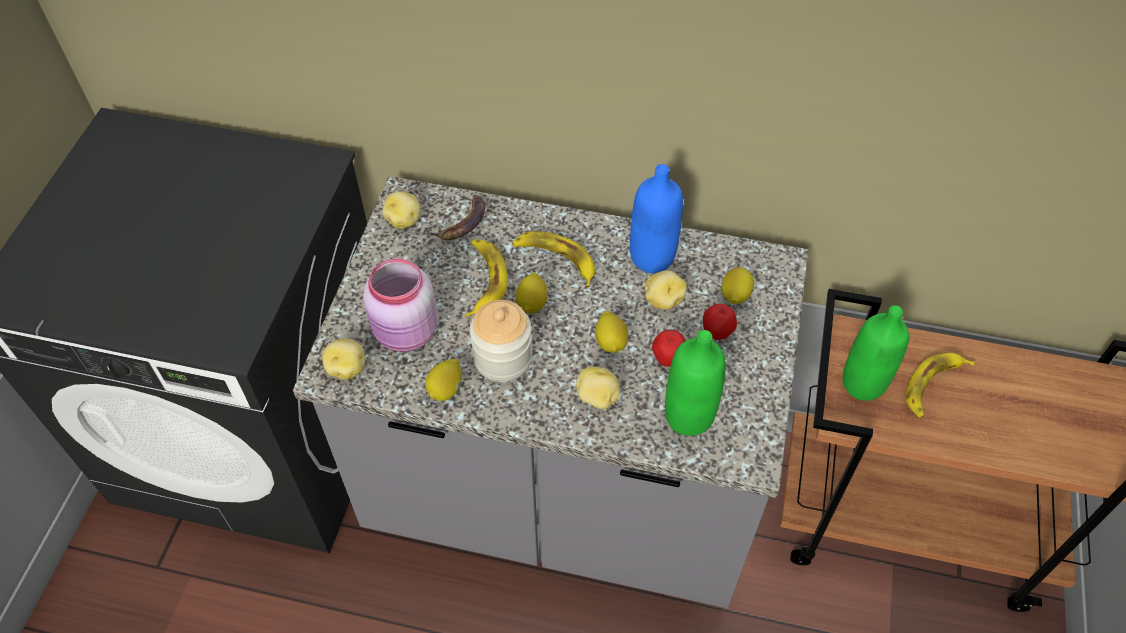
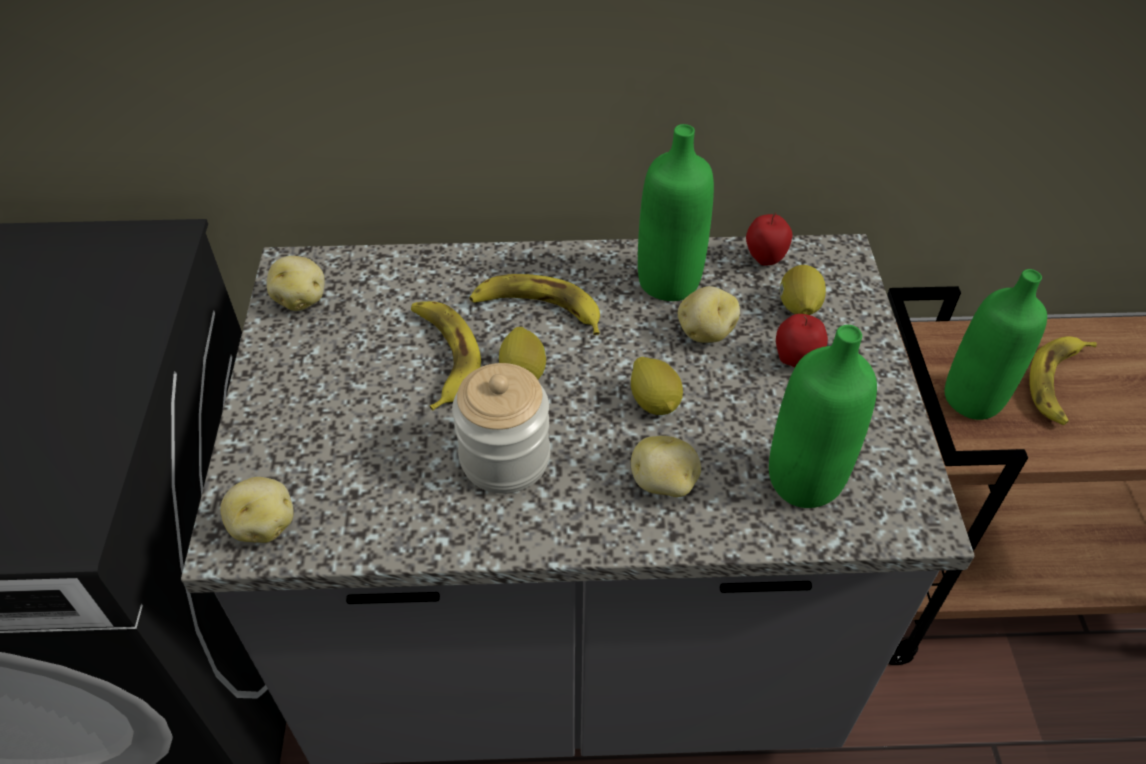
camera: 15 degrees left, 5 degrees down
(406, 333) = (346, 454): pink jar -> none
(446, 389) = (431, 522): lemon -> none
(462, 222) = (388, 287): banana -> none
(652, 257) = (669, 281): blue bottle -> green bottle
(667, 359) = (743, 409): apple -> apple (764, 259)

